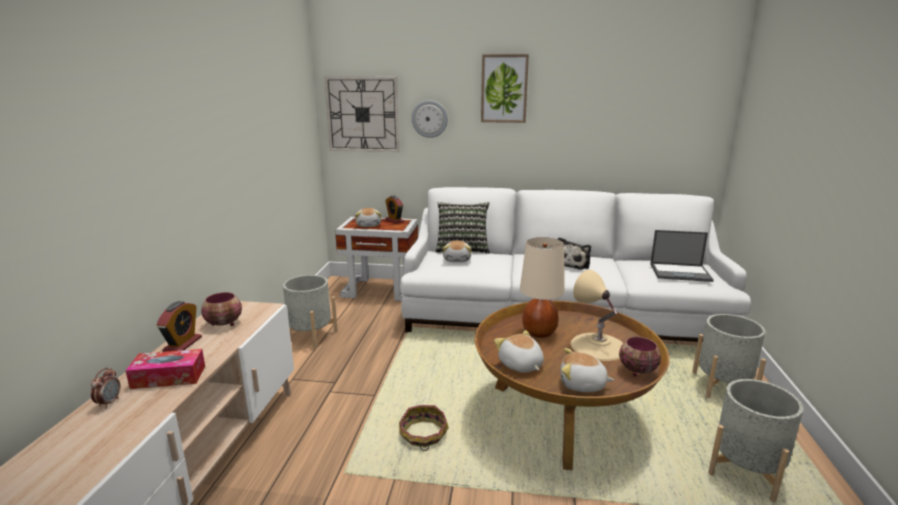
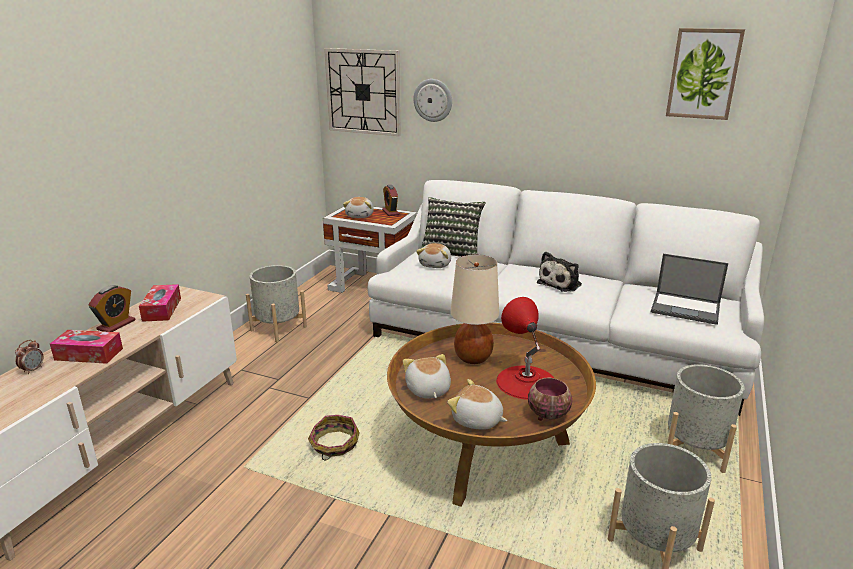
camera: 15 degrees right, 5 degrees up
(225, 324) = (162, 309): bowl -> tissue box
(504, 88) = (516, 68): picture -> picture (703, 74)
(598, 346) = (526, 382): beige table lamp -> red table lamp

